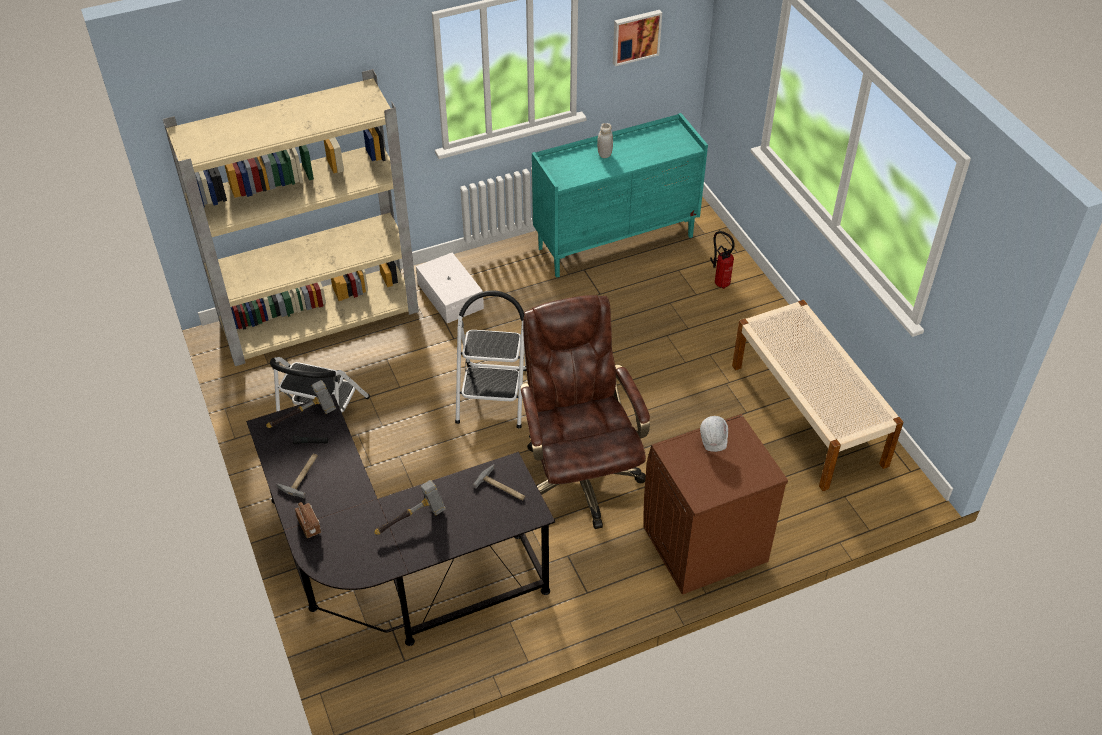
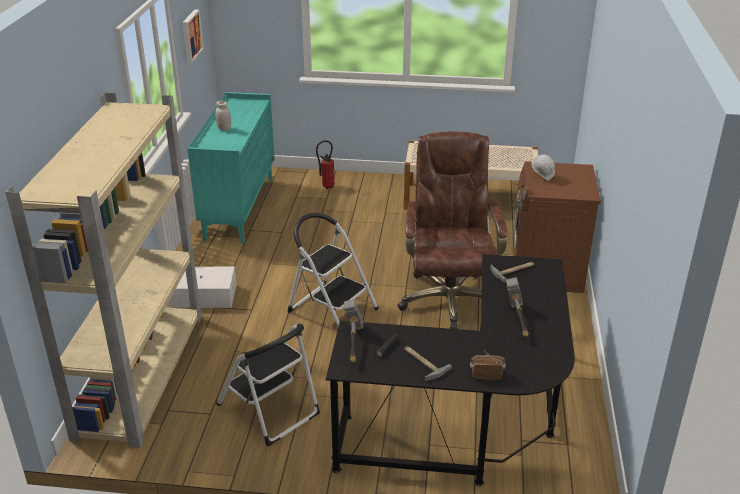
camera: 60 degrees left, 15 degrees down
(579, 478) = (449, 299): brown office chair -> brown office chair turned 75 degrees clockwise

